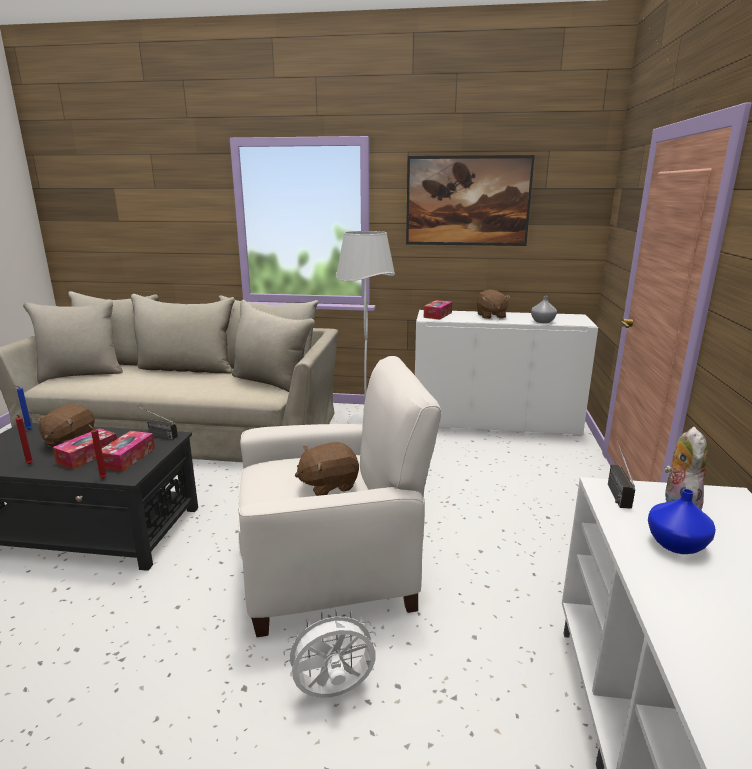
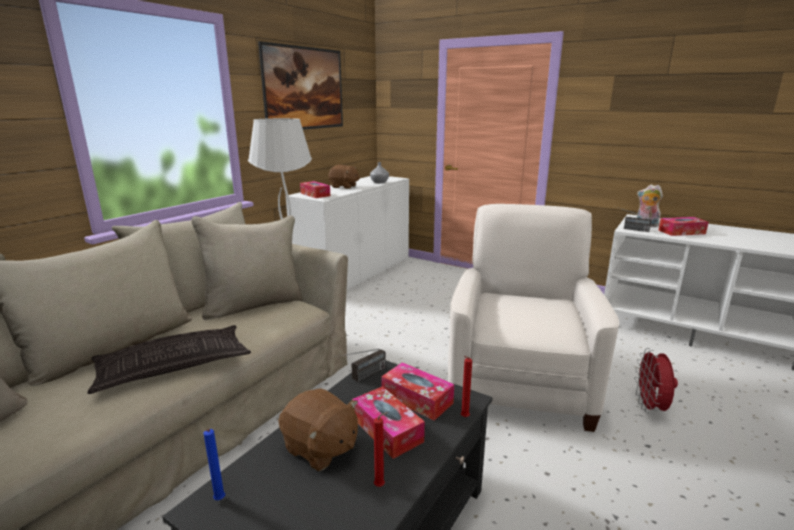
camera: 65 degrees left, 0 degrees up
(166, 386) = (173, 366): none -> pillow
(328, 485) = (540, 306): brown plush toy -> none
(333, 693) = (650, 408): white fan -> red fan
(677, 544) = (681, 232): blue vase -> tissue box

